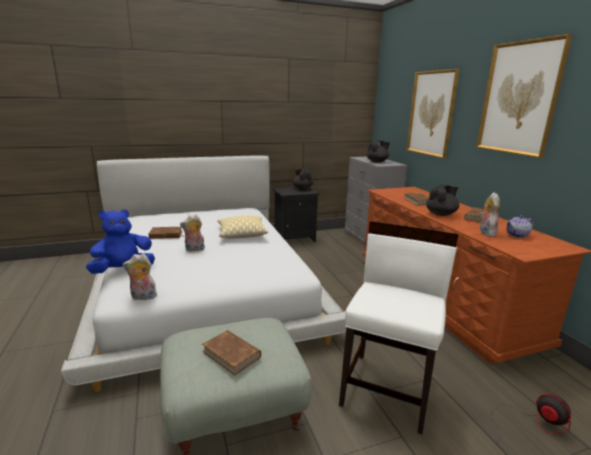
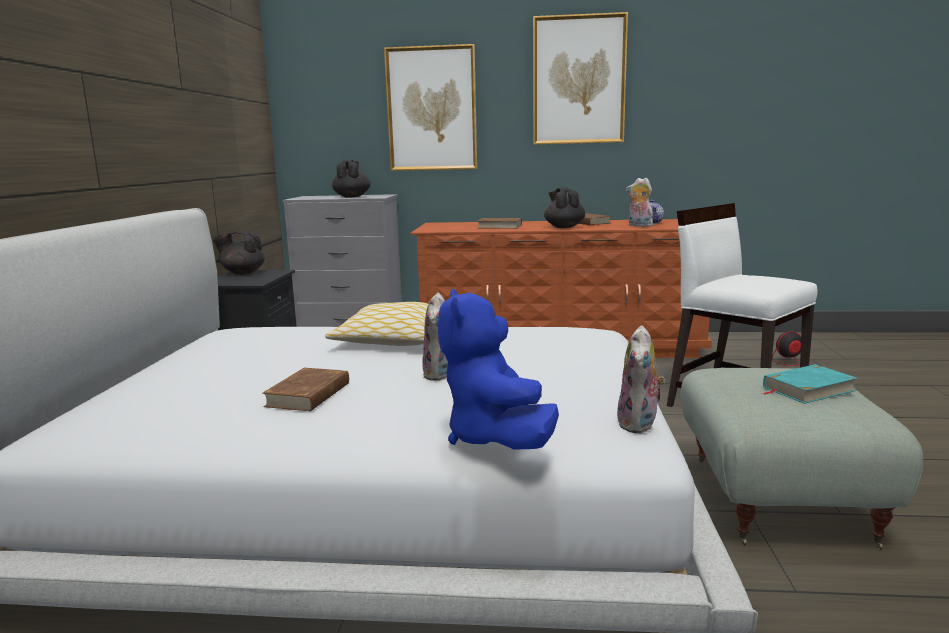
camera: 65 degrees left, 5 degrees down
(231, 354) = (808, 389): brown book -> turquoise book

